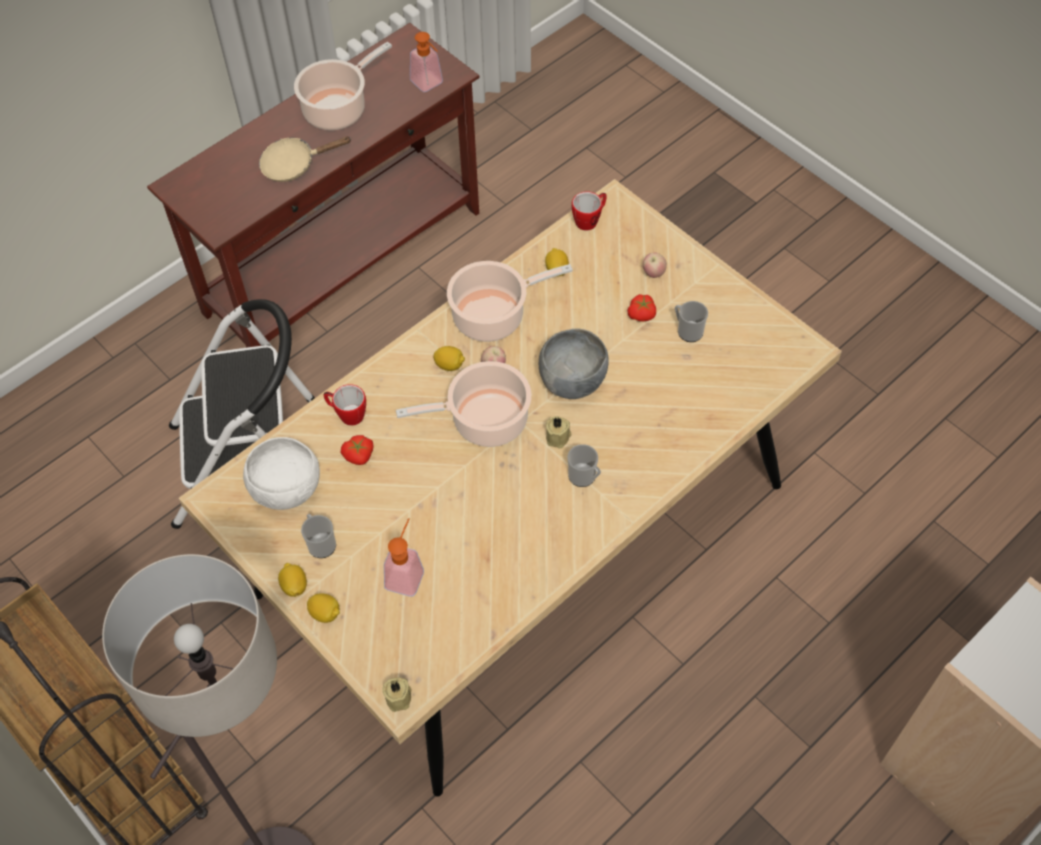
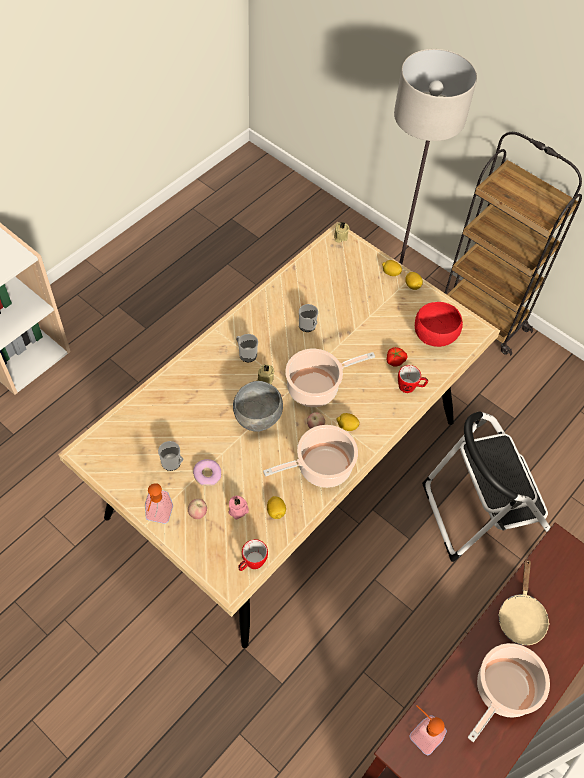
camera: 170 degrees right, 0 degrees up
(286, 490) = (435, 337): white bowl -> red bowl
(294, 165) = (521, 616): beige frying pan -> beige frying pan turned 120 degrees clockwise
(320, 543) = (404, 308): mug -> mug (308, 326)
(407, 573) = (349, 295): soap dispenser -> soap dispenser (158, 517)
(603, 273) = (238, 510): none -> pink candle
(642, 314) = (207, 475): tomato -> donut

